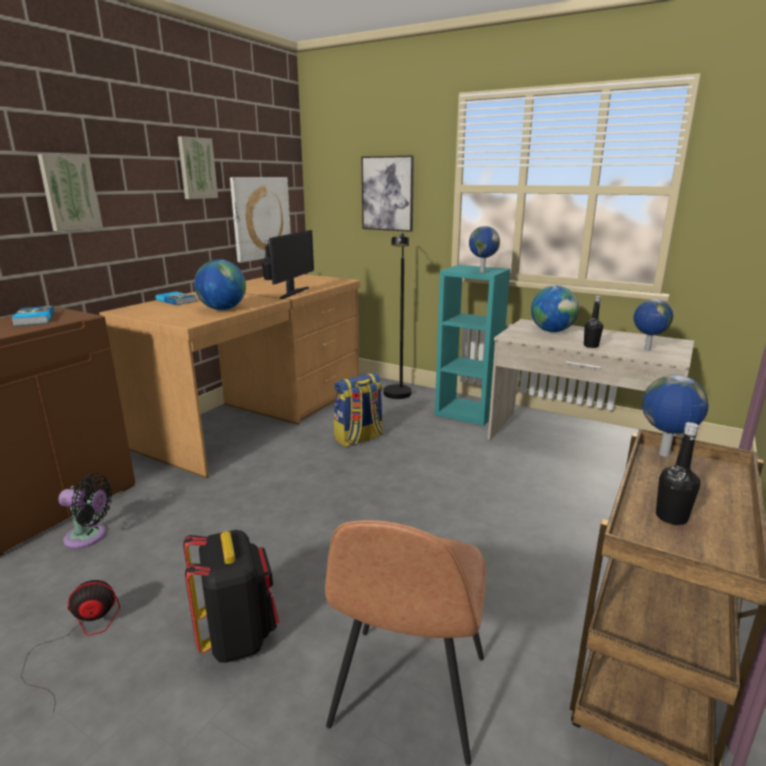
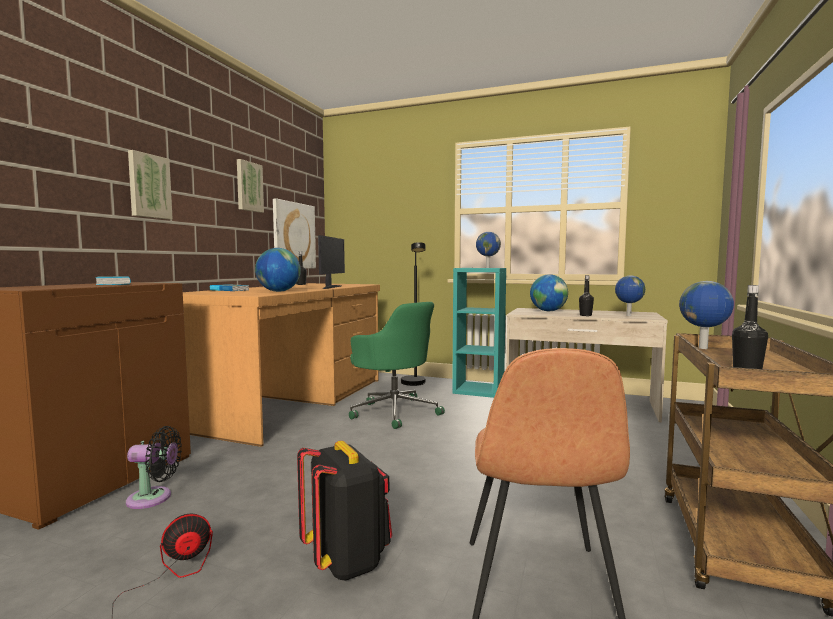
camera: 10 degrees left, 15 degrees down
(359, 438) = (394, 411): backpack -> green office chair
(387, 193) = (398, 218): picture -> none

